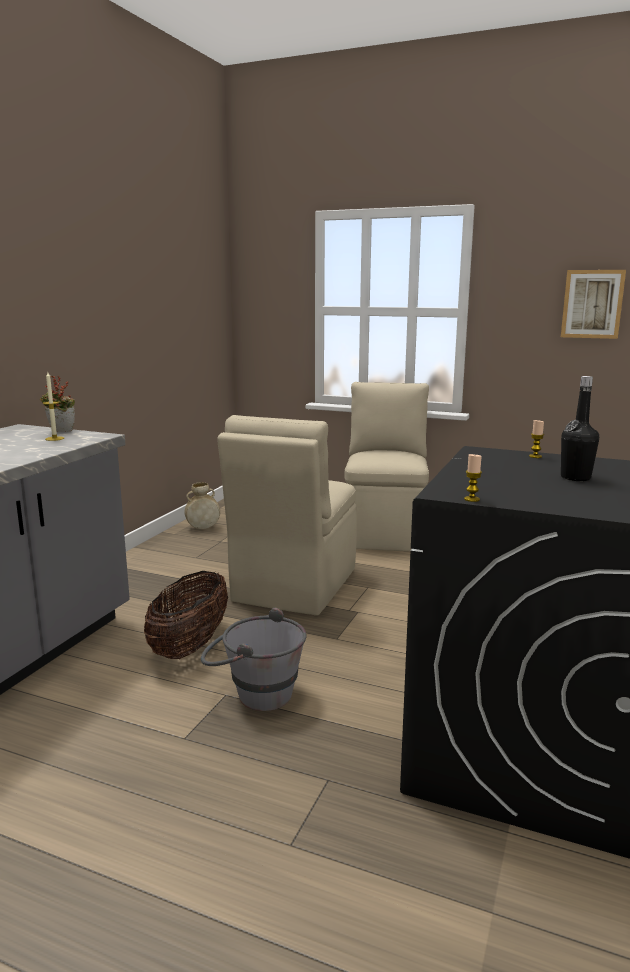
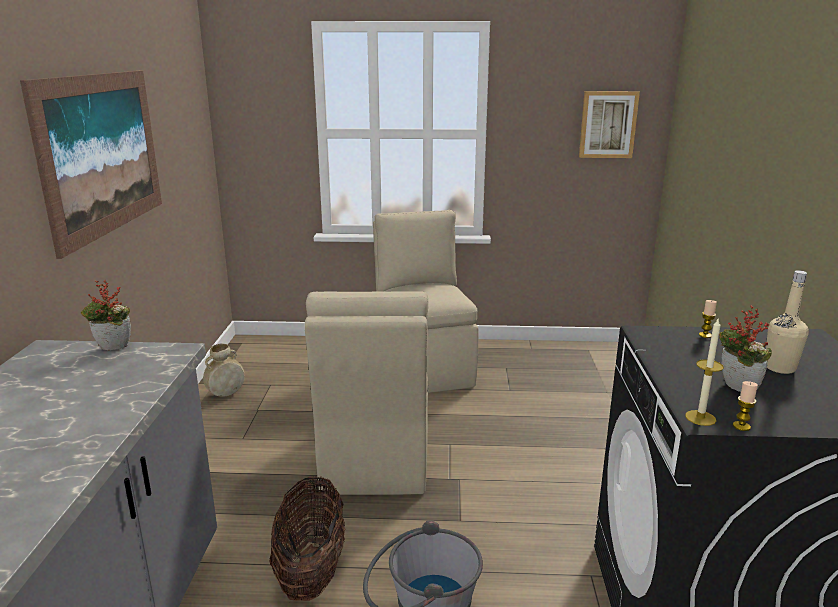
camera: 20 degrees left, 5 degrees up
(54, 438) = (120, 366): candle -> candle (700, 418)
(105, 301) = (102, 154): none -> picture
(505, 483) = (734, 389): none -> potted plant
(575, 478) = (779, 368): black bottle -> beige bottle

